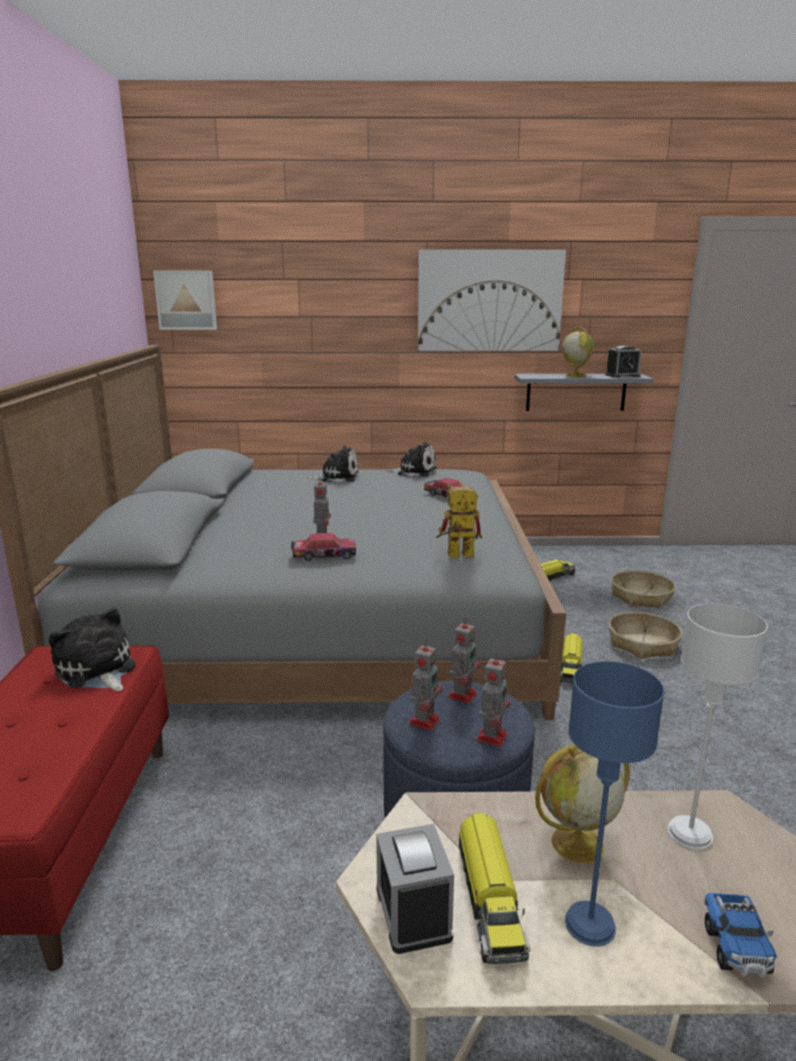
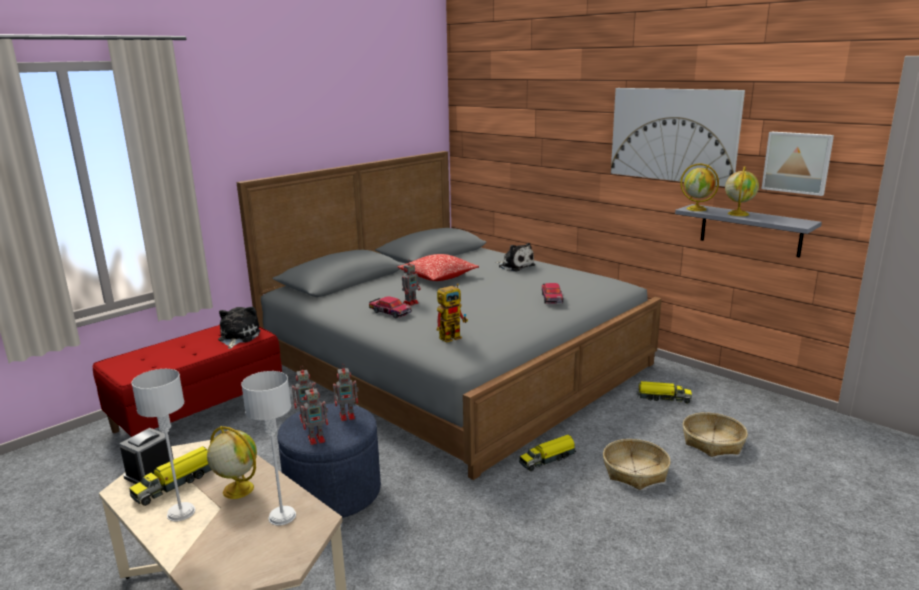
camera: 45 degrees right, 0 degrees up
(186, 300) = (470, 121): picture -> picture (797, 162)
(281, 506) = (438, 277): none -> pillow
(414, 472) = (577, 275): plush toy -> none
(454, 556) = (453, 336): toy robot -> toy robot turned 105 degrees clockwise
(535, 376) = (697, 209): none -> globe
(590, 924) = (181, 512): blue table lamp -> grey table lamp
(622, 375) = (786, 221): alarm clock -> none
(735, 948) = (200, 554): toy truck -> none

